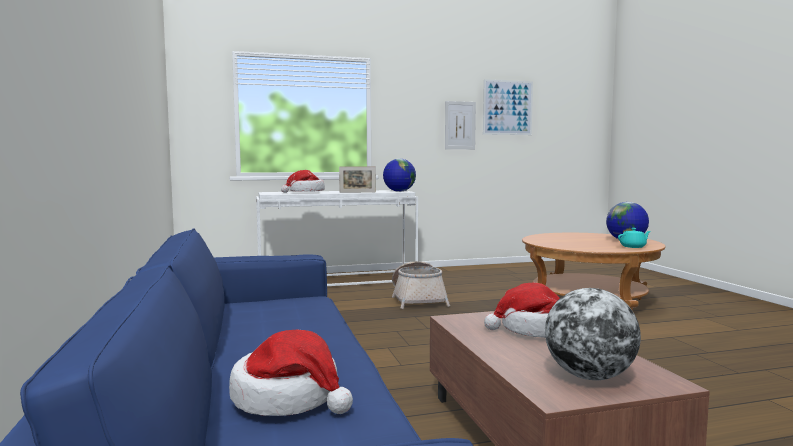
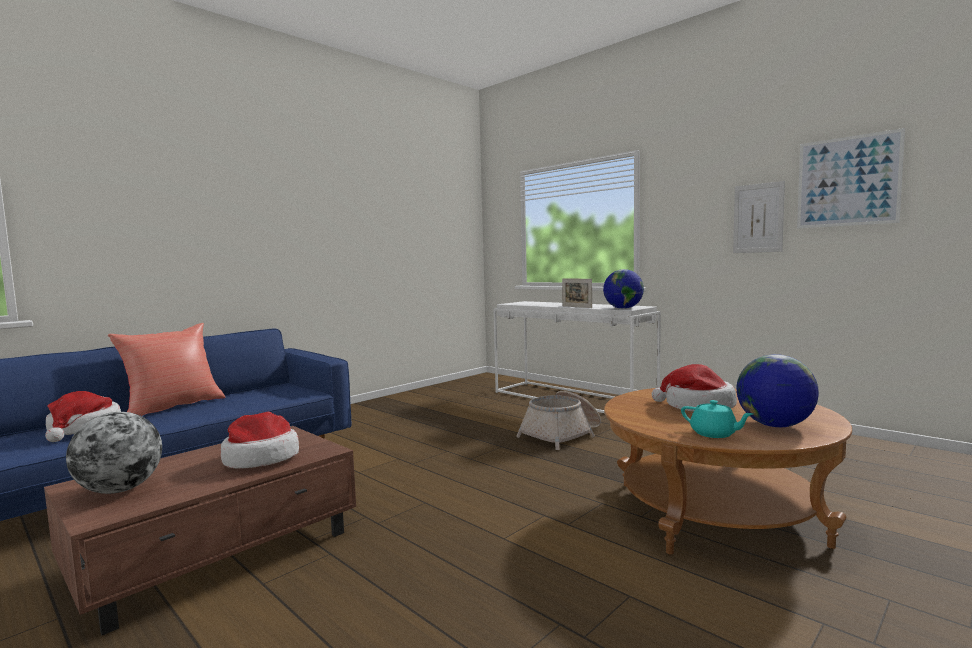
camera: 60 degrees right, 0 degrees up
(230, 353) = (172, 406): none -> red pillow
(305, 192) = (546, 303): hat -> hat (697, 406)

